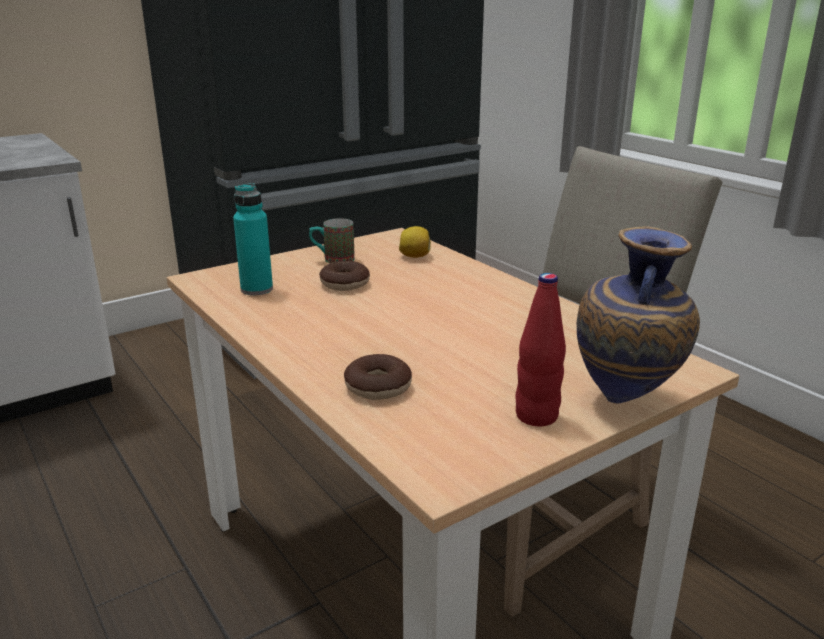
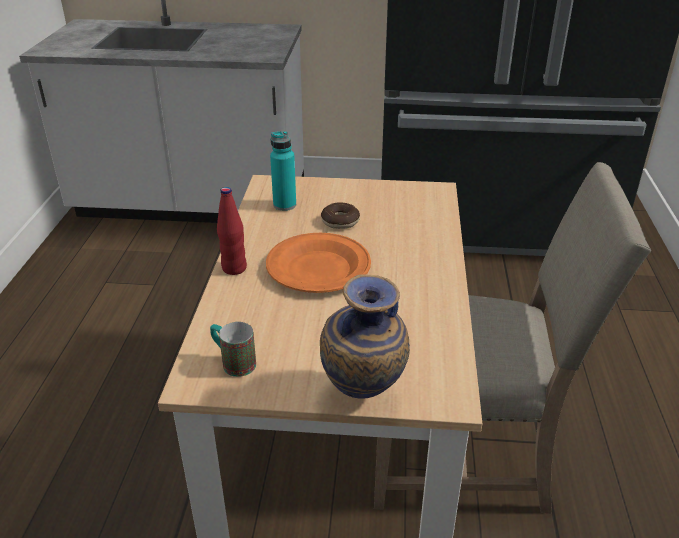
camera: 40 degrees right, 10 degrees up
(332, 260) = (362, 197): mug -> mug (233, 362)
(378, 387) = (246, 309): donut -> none
(392, 325) = (319, 268): none -> orange plate
(415, 256) = (421, 215): lemon -> none
(536, 416) = (296, 376): red bottle -> red bottle (234, 268)

